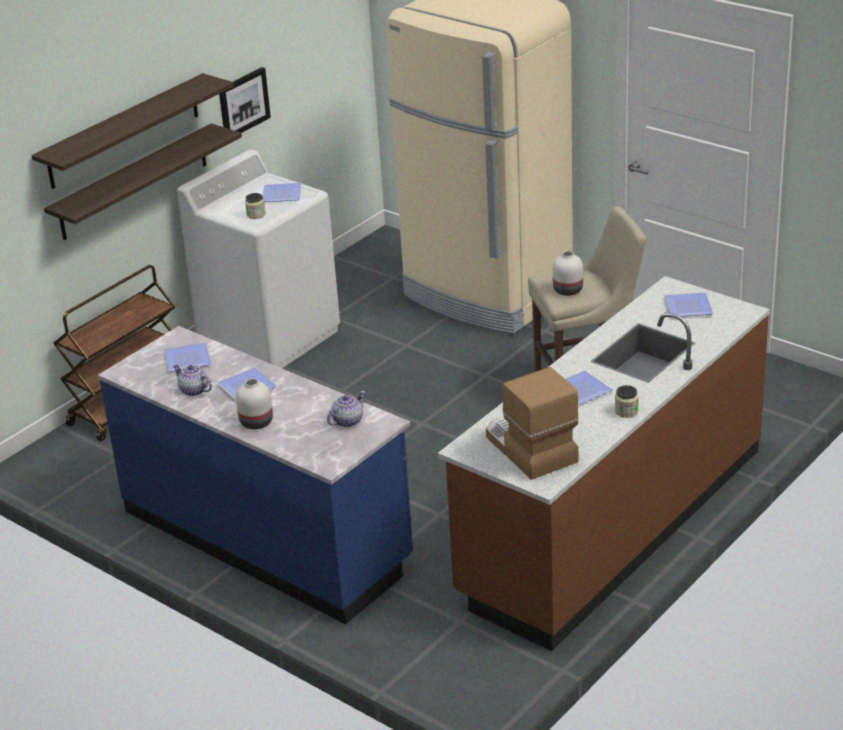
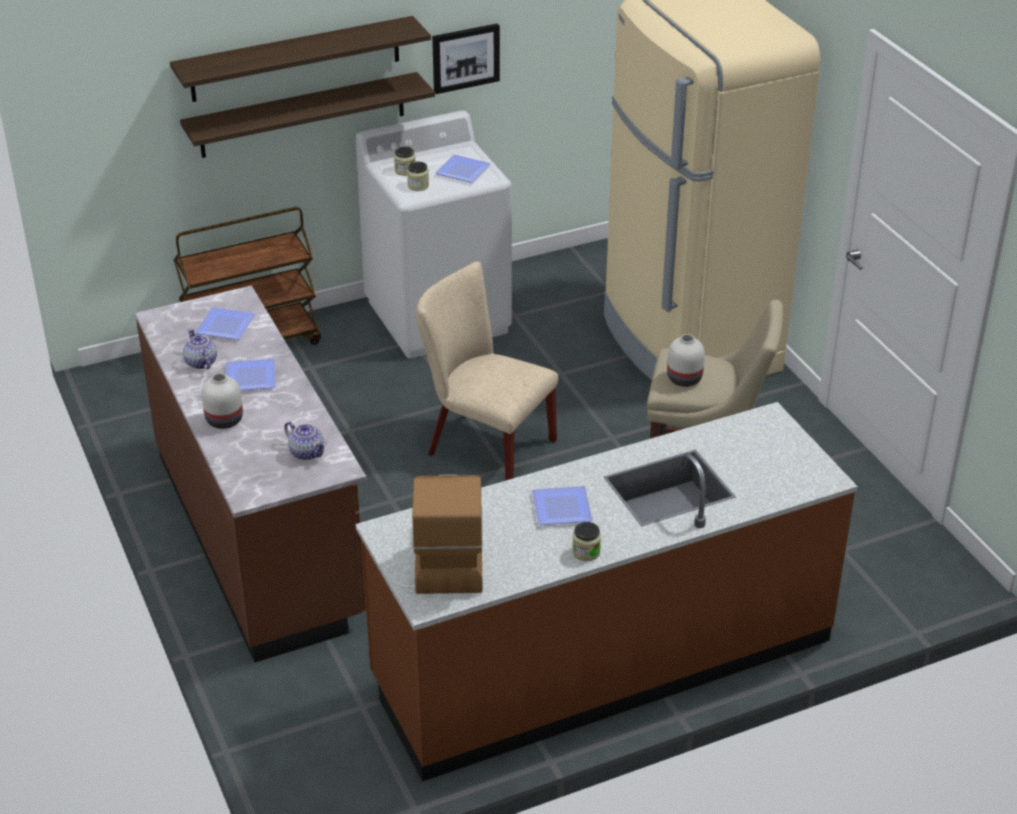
camera: 25 degrees right, 5 degrees up
(234, 207) = (405, 170): none -> jar
(267, 537) = (260, 536): blue counter -> brown counter
(347, 421) = (307, 452): teapot -> teapot turned 60 degrees clockwise
(391, 413) = (483, 446): none -> beige chair
(689, 306) = (770, 449): plate -> none

